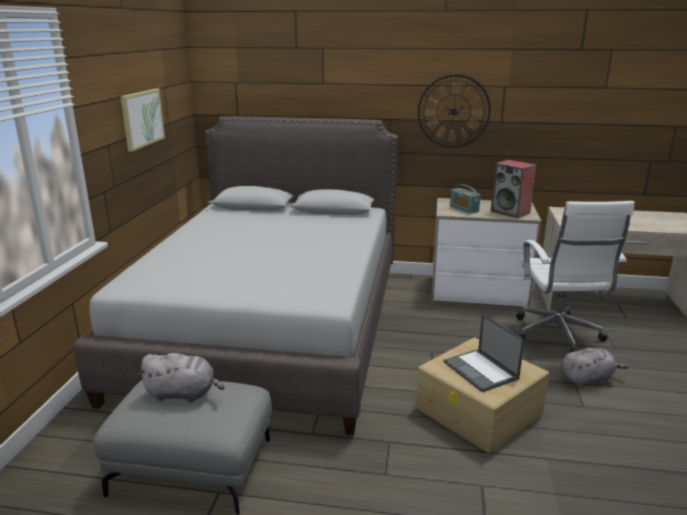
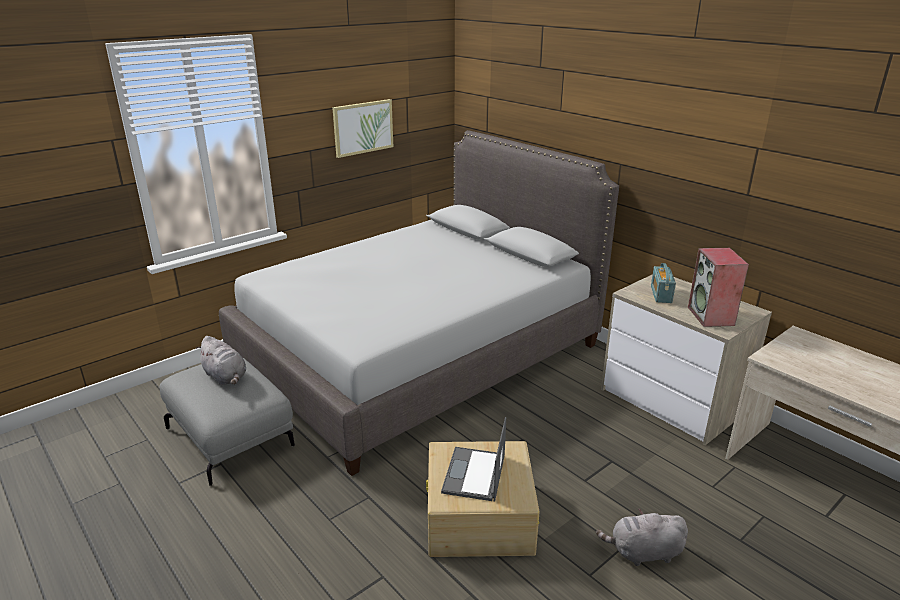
camera: 40 degrees right, 5 degrees up
(453, 111) = (689, 169): wall clock -> none
(557, 337) = (685, 493): white office chair -> none
(587, 379) = (643, 553): grey plush toy -> grey plush toy turned 150 degrees clockwise

